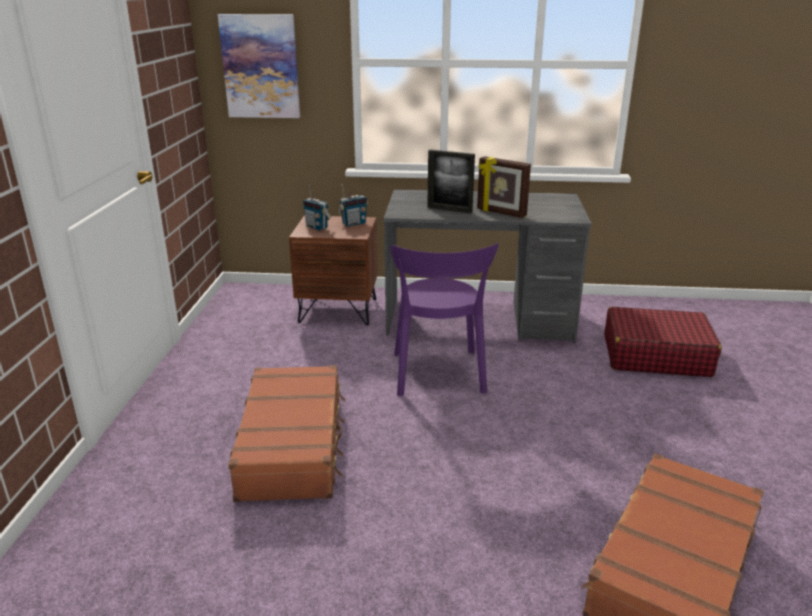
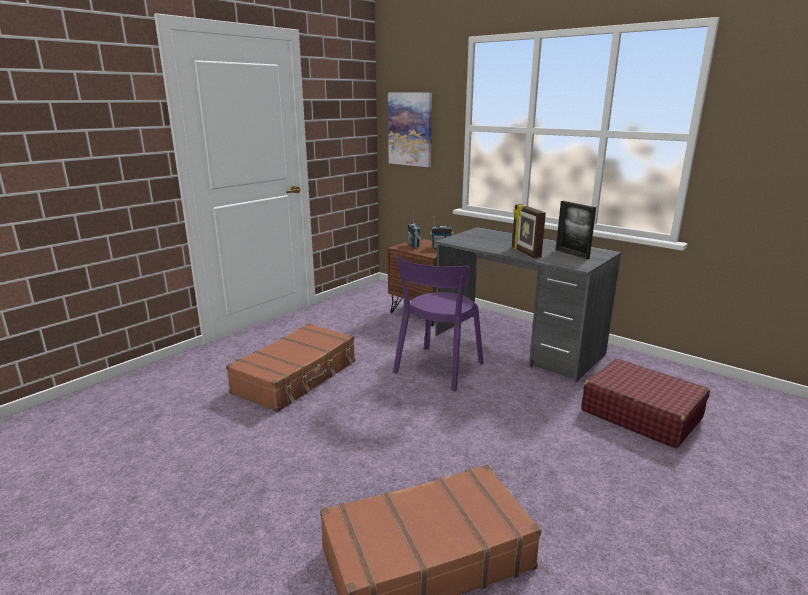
camera: 35 degrees right, 5 degrees down
(449, 209) = (490, 244): picture frame -> picture frame (572, 254)

